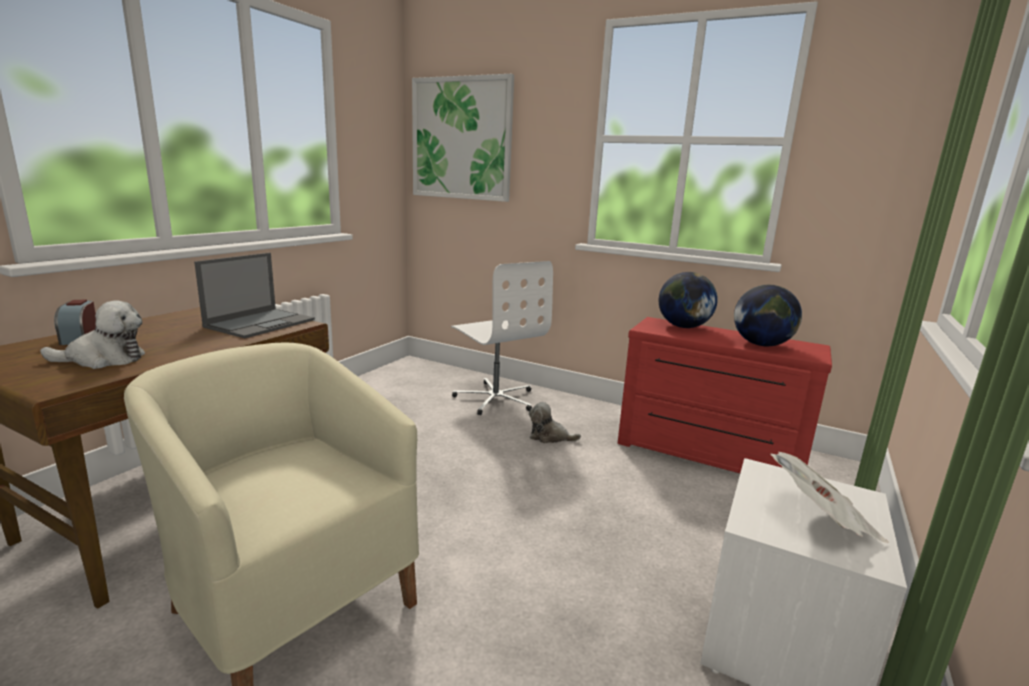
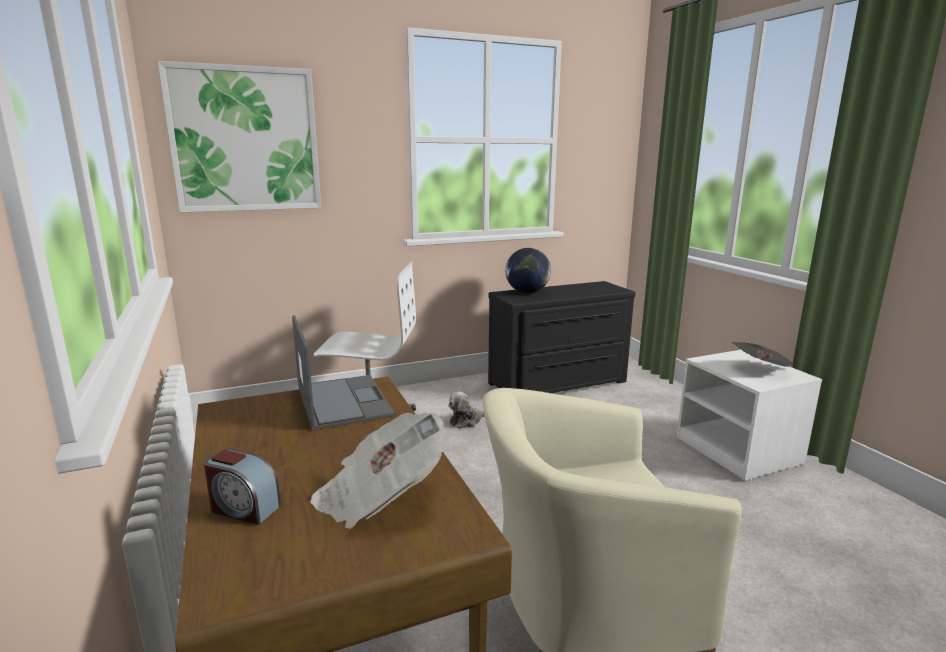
camera: 50 degrees left, 0 degrees up
(103, 359) = (379, 497): plush toy -> newspaper
(707, 454) = (559, 384): red dresser -> black dresser
(761, 345) = (586, 290): globe -> none

